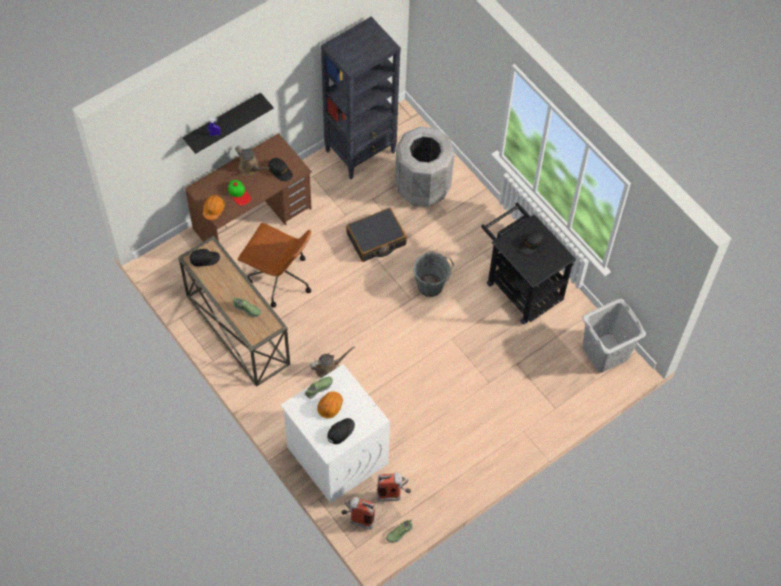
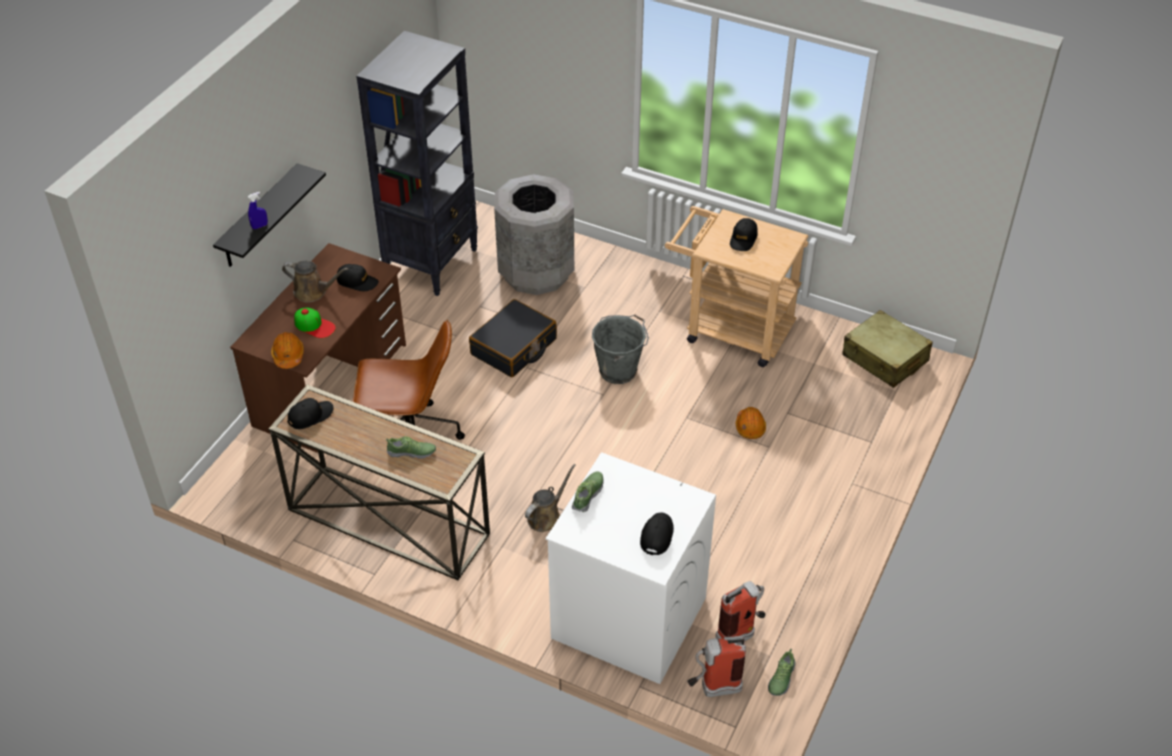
camera: 25 degrees left, 15 degrees down
(330, 406) = (619, 511): orange hard hat -> orange hard hat (750, 427)
(520, 286) = (730, 329): black cart -> beige cart
(605, 353) = (885, 358): grey laundry basket -> beige suitcase

